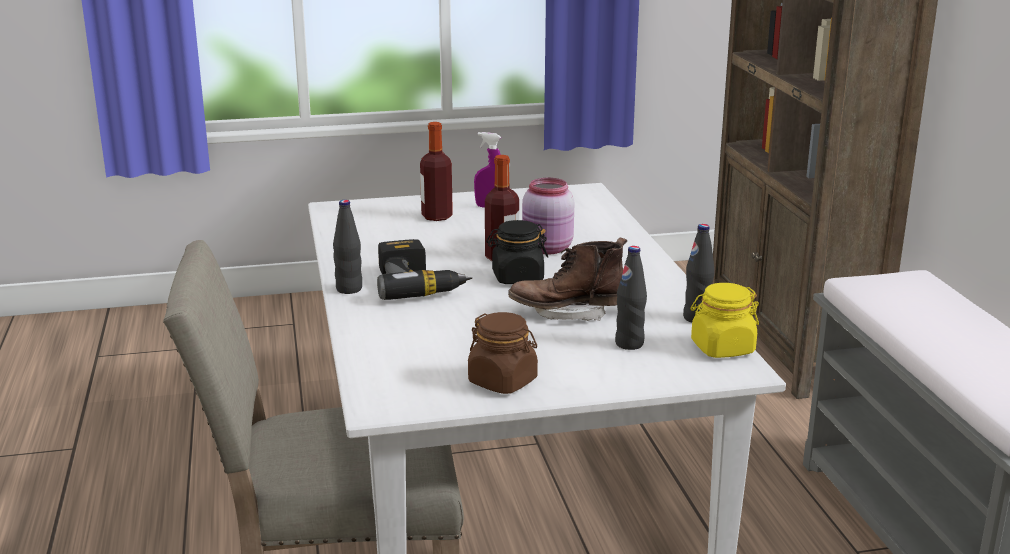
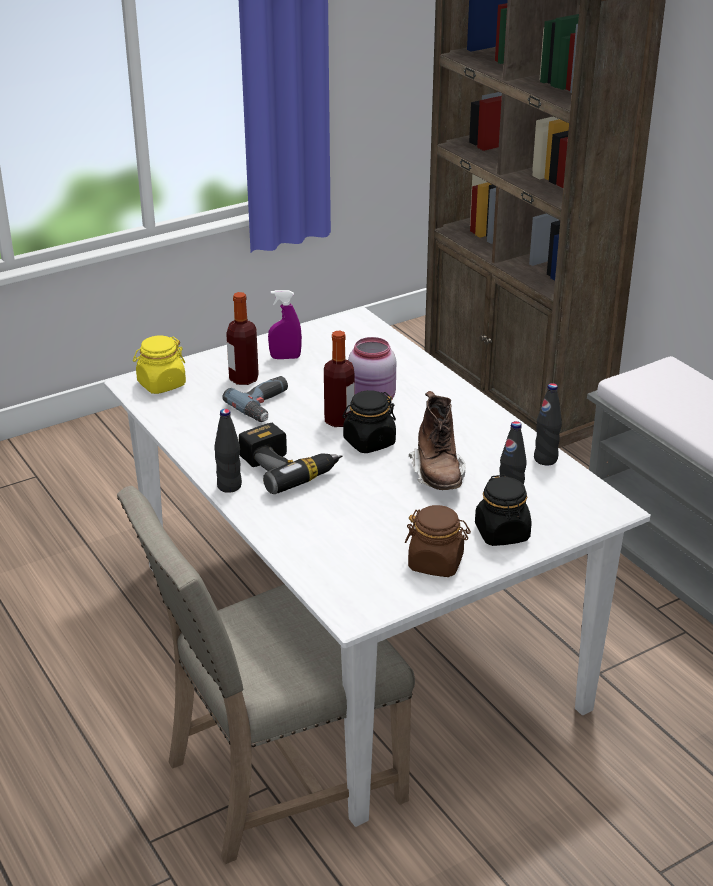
camera: 20 degrees left, 10 degrees up
(440, 237) = (266, 405): none -> power drill
(567, 313) = (438, 475): brown boot -> brown boot turned 75 degrees counterclockwise
(597, 370) = (502, 533): none -> black jar
(722, 348) = (584, 488): yellow jar -> yellow jar (161, 384)

